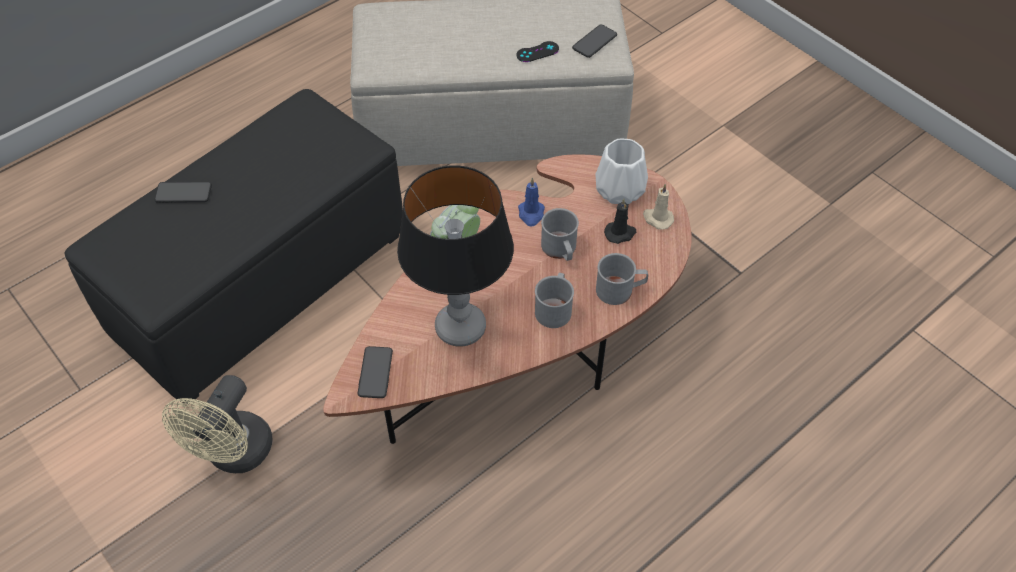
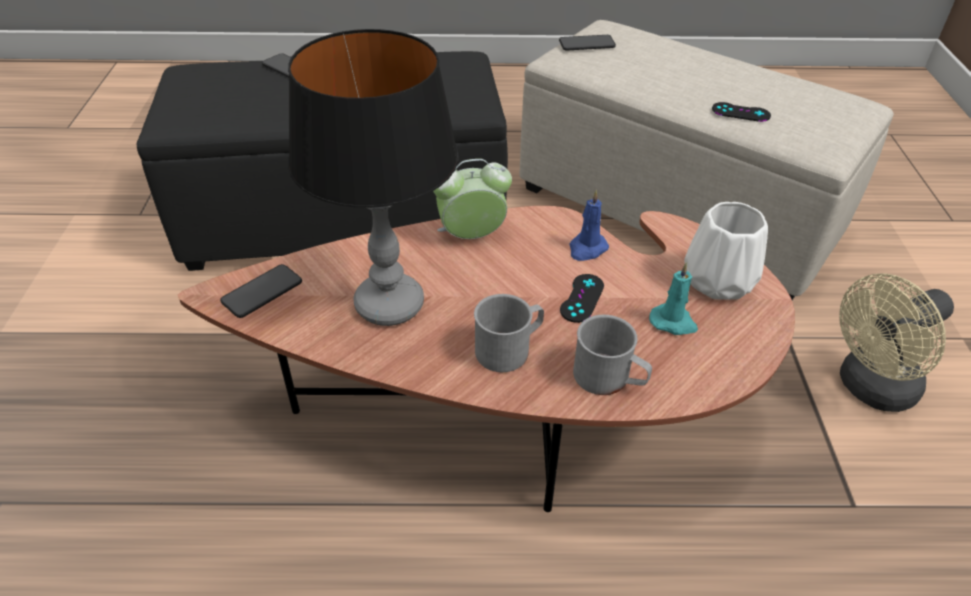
camera: 40 degrees right, 10 degrees down
(234, 455) = (168, 330): beige fan -> beige fan (869, 388)
(560, 250) = (582, 298): grey mug -> black game controller
(594, 42) = (819, 131): phone -> phone (586, 44)
(620, 233) = (673, 322): black candle -> turquoise candle
(657, 218) = (739, 334): beige candle -> none

